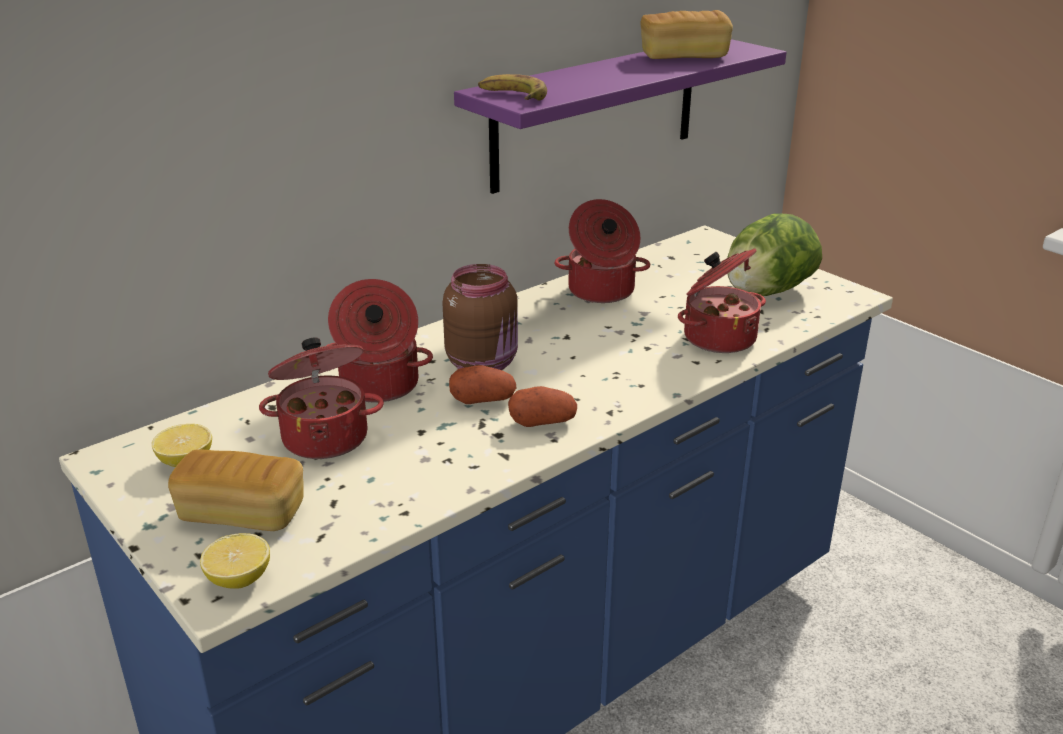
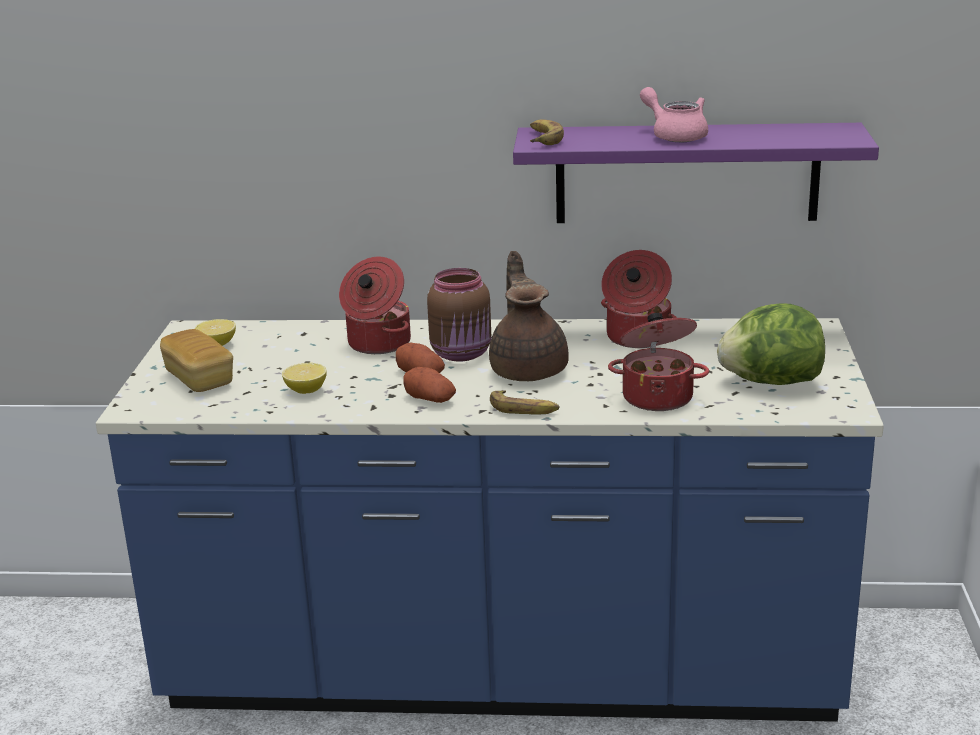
camera: 45 degrees right, 5 degrees down
(239, 579) = (148, 406): lemon -> lemon (306, 390)
(325, 436) = (301, 359): cooking pot -> none
(572, 354) = (529, 369): none -> brown teapot
(619, 71) = (675, 135): none -> pink teapot
(642, 394) = (524, 409): none -> banana
(683, 57) = (764, 134): bread -> none

